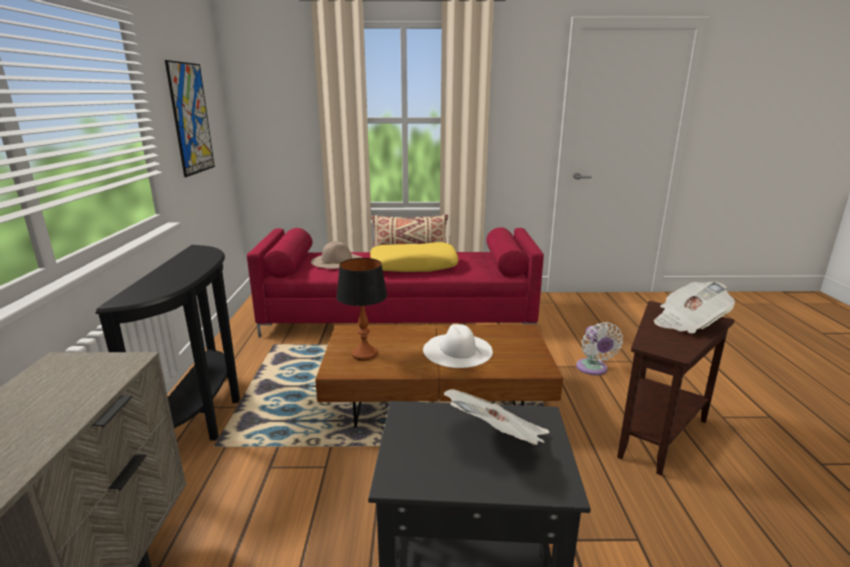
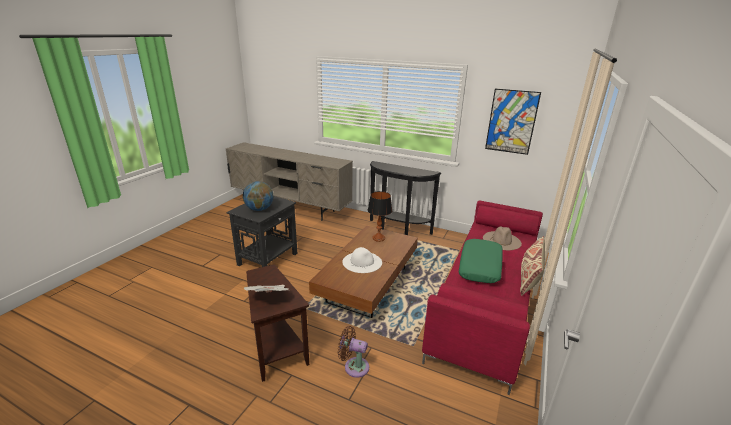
camera: 115 degrees right, 5 degrees up
(413, 266) = (480, 267): yellow pillow -> green pillow
(498, 440) = (259, 209): newspaper -> globe
(593, 369) = (354, 366): white fan -> brown fan

